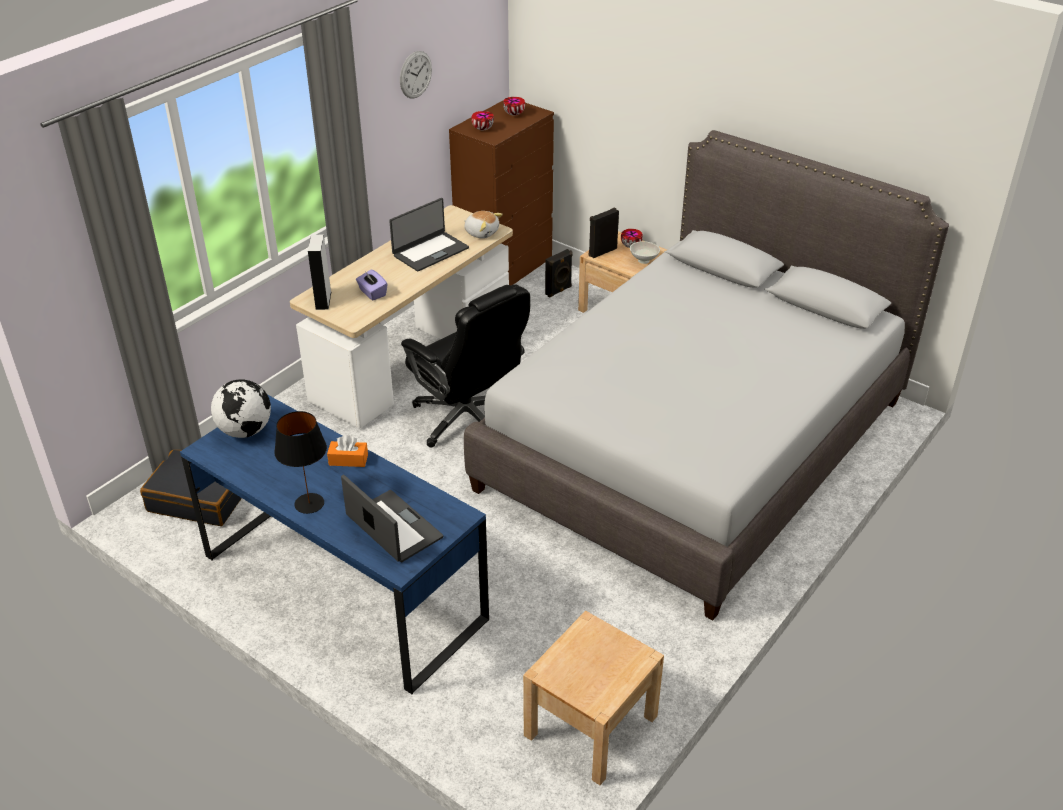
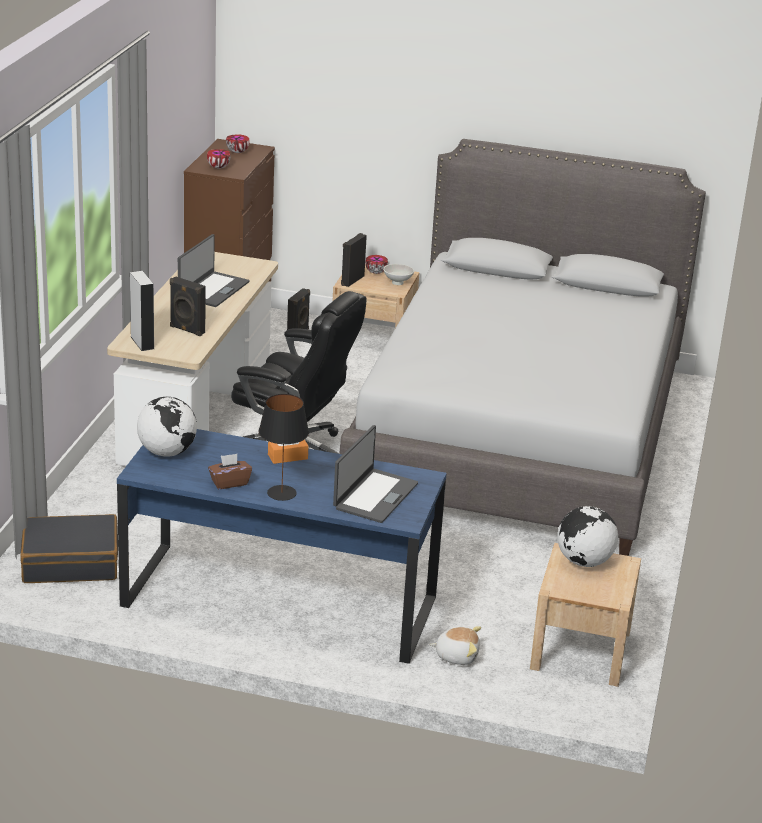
camera: 25 degrees left, 10 degrees down
(272, 479) = (229, 482): none -> brown tissue box
(372, 293) = (186, 330): purple tissue box -> black speaker
(393, 528) = (374, 496): laptop -> laptop turned 90 degrees clockwise
(415, 74) = (165, 112): wall clock -> none
(481, 232) = (250, 268): plush toy -> plush toy (456, 655)
(598, 644) = (583, 562): none -> globe

